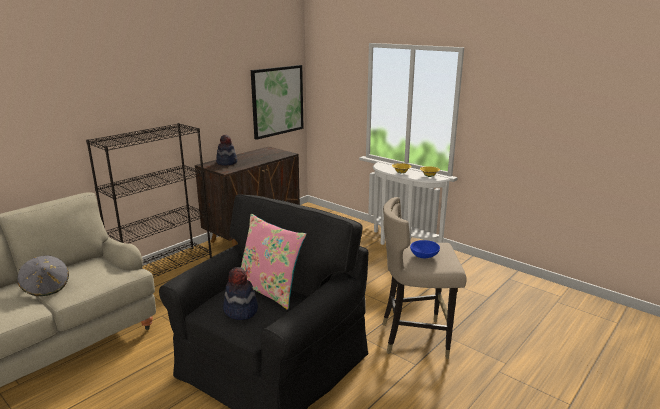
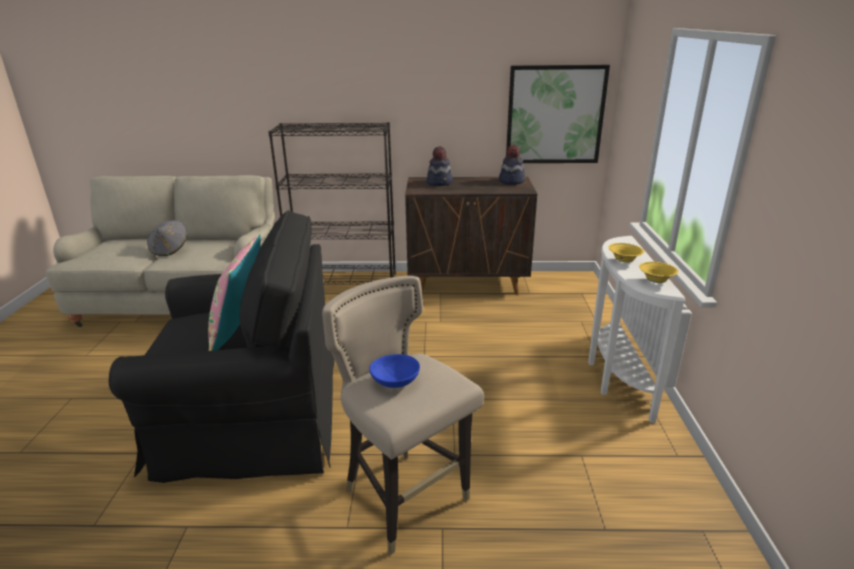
camera: 50 degrees right, 5 degrees up
(240, 310) = (184, 334): hat -> hat (511, 181)

